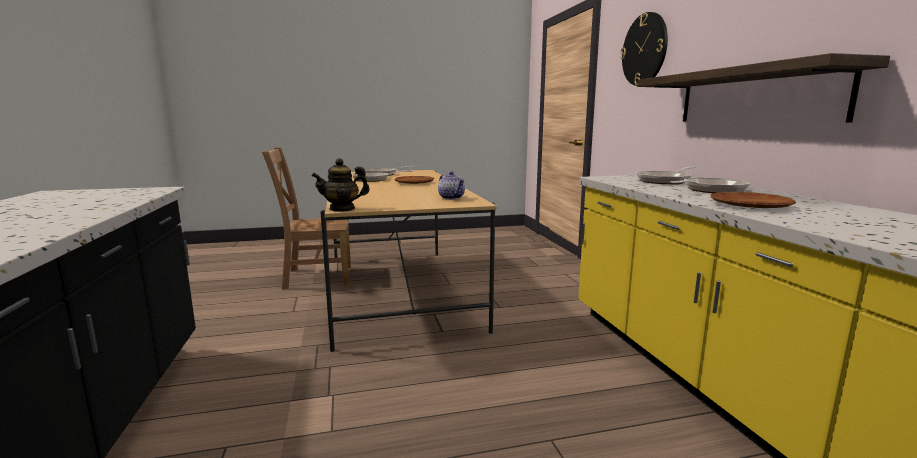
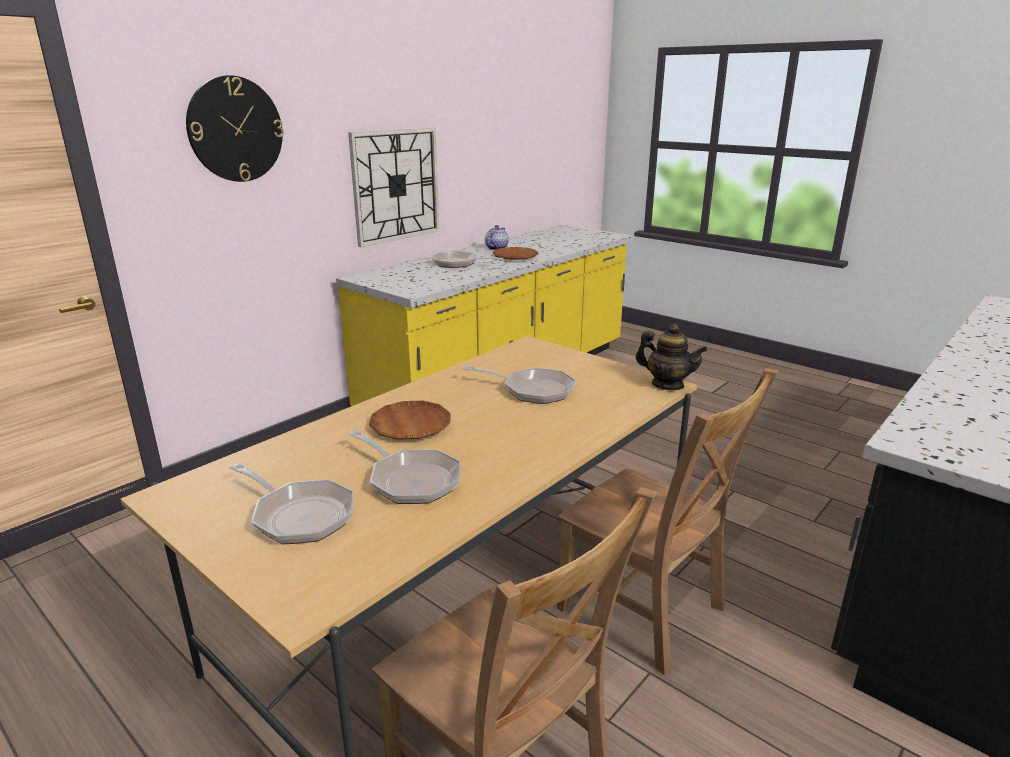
camera: 125 degrees left, 10 degrees up
(316, 324) = (646, 612): none -> brown chair
(452, 198) = (517, 361): teapot -> teapot (496, 248)
(665, 181) = (411, 274): frying pan -> frying pan (532, 390)
(755, 96) = (396, 185): shelf -> wall clock

